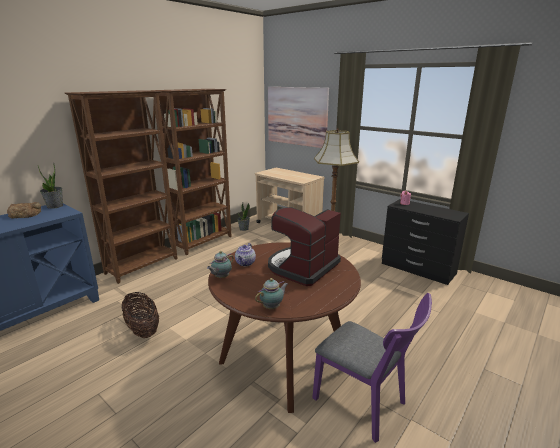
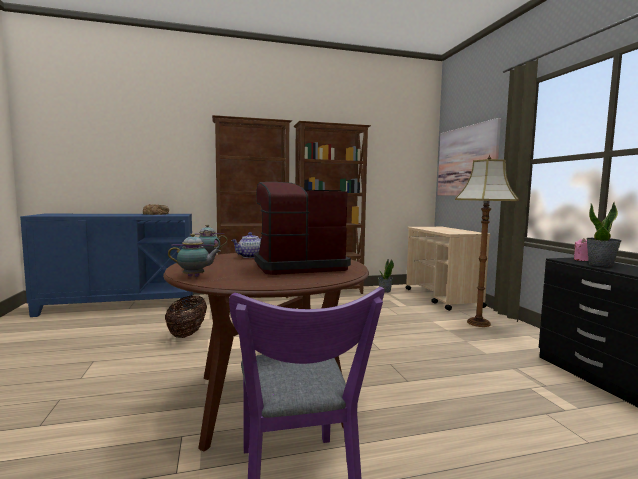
camera: 35 degrees right, 15 degrees down
(55, 206) = (182, 214): potted plant -> potted plant (601, 265)

